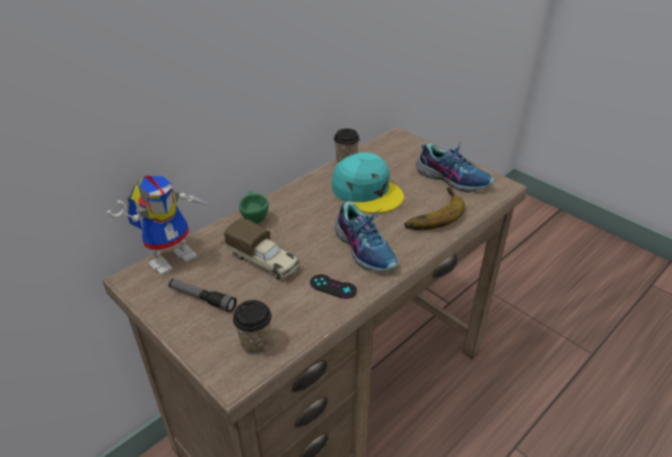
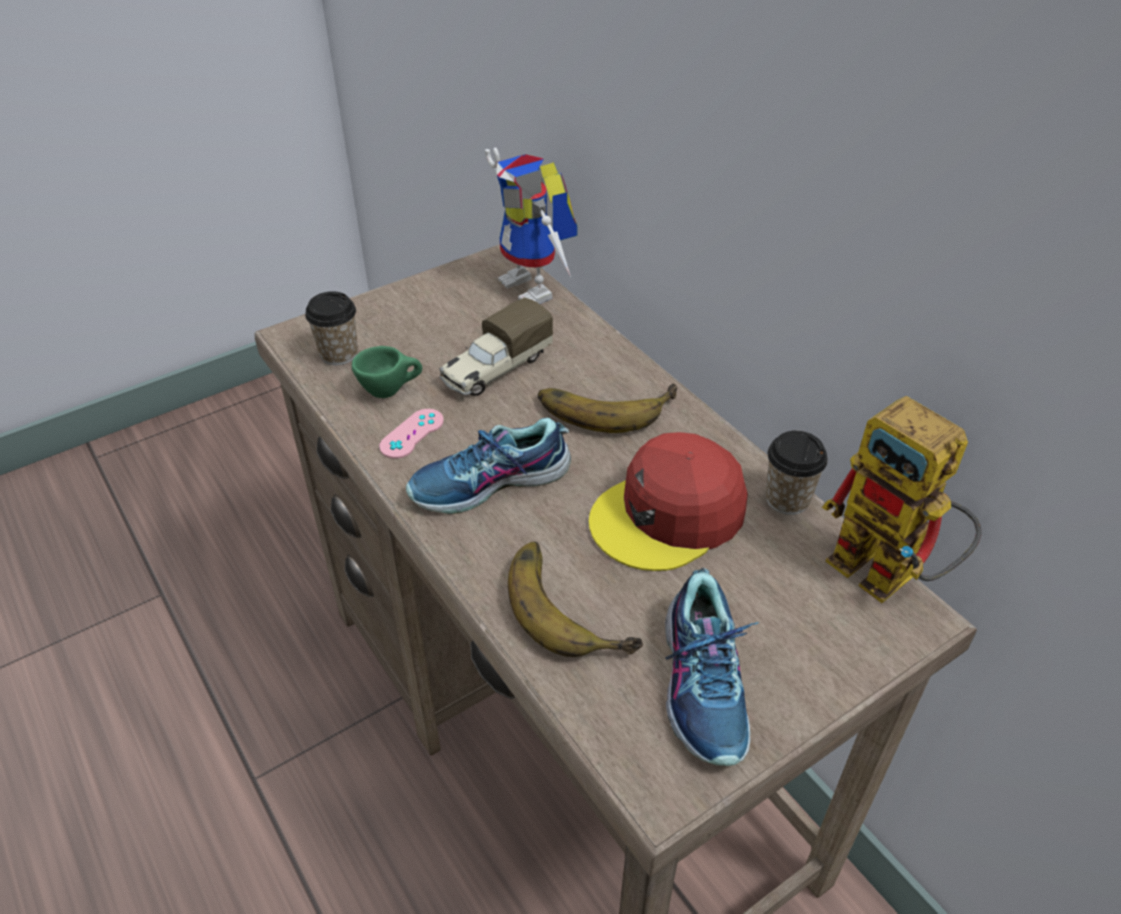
camera: 100 degrees right, 5 degrees up
(202, 299) = (439, 313): flashlight -> none
(254, 218) = (608, 363): green cup -> green cup (390, 390)
(291, 216) = (605, 404): none -> banana
(333, 287) = (412, 434): black game controller -> pink game controller
(367, 191) = (669, 515): turquoise cap -> red cap
(380, 140) = (888, 575): none -> toy robot
(453, 178) = (705, 683): shoe -> shoe turned 45 degrees counterclockwise

